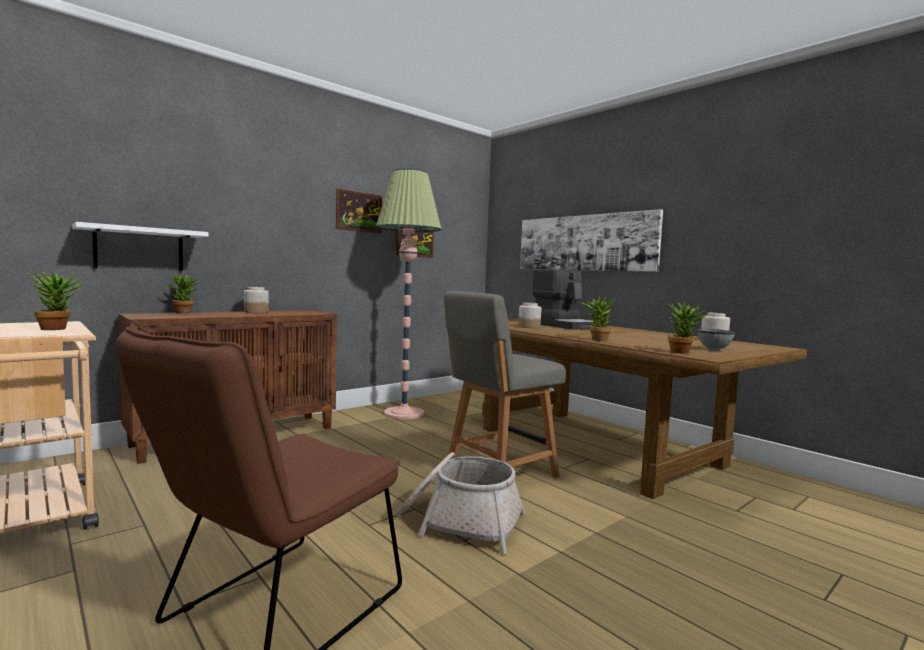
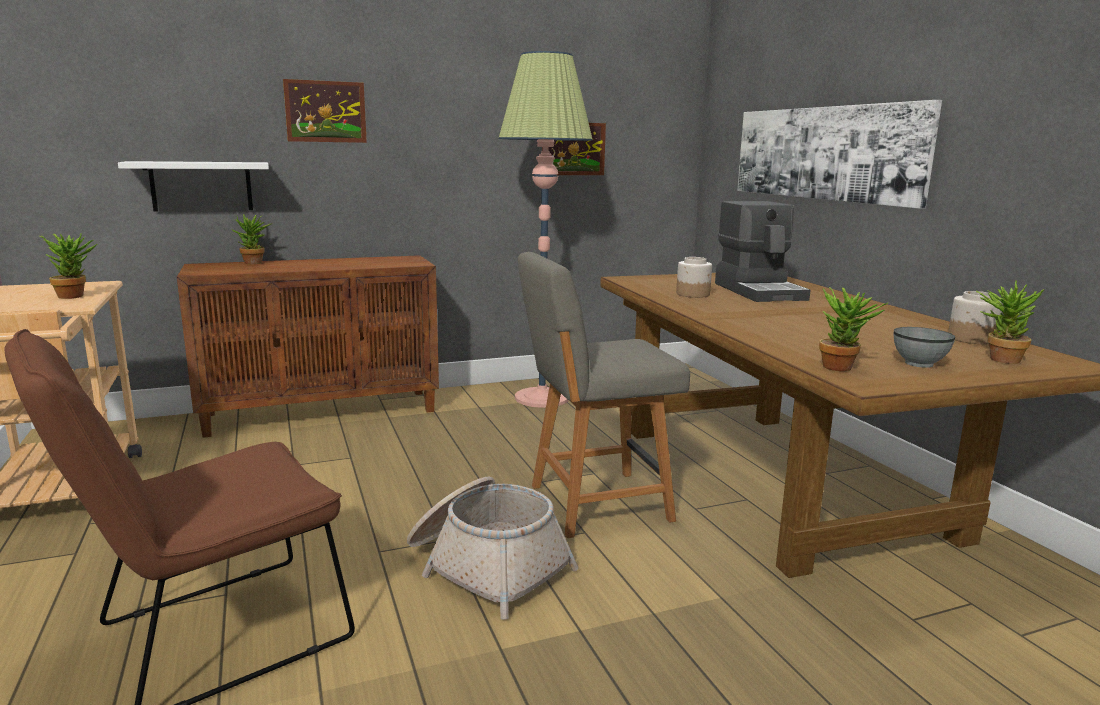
camera: 20 degrees right, 10 degrees up
(256, 312) = (339, 261): jar -> none
(359, 211) = (485, 115): picture -> picture (325, 111)
(596, 339) = (748, 329): potted plant -> potted plant (998, 359)

